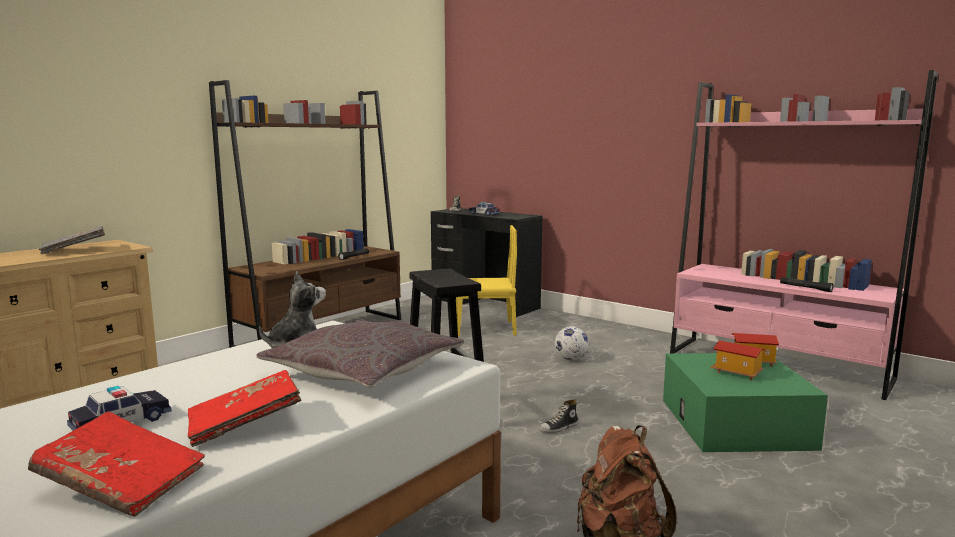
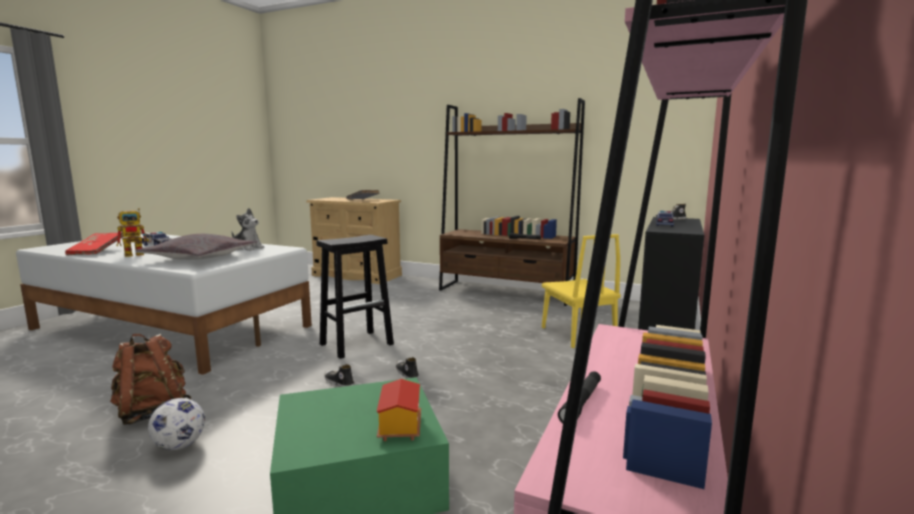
camera: 75 degrees right, 0 degrees up
(245, 424) = (139, 254): red book -> toy robot
(547, 397) = (406, 373): none -> shoe
(571, 359) = (519, 377): football -> football (180, 446)
(736, 373) = (351, 414): toy house -> none

